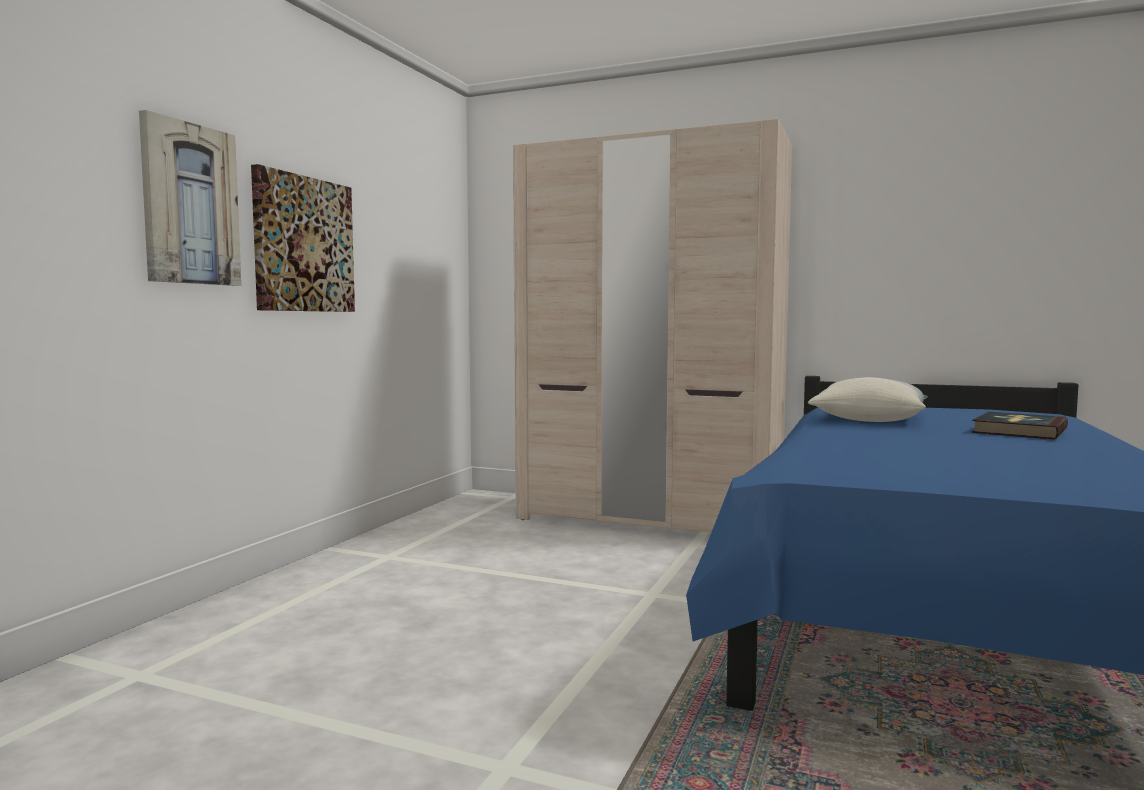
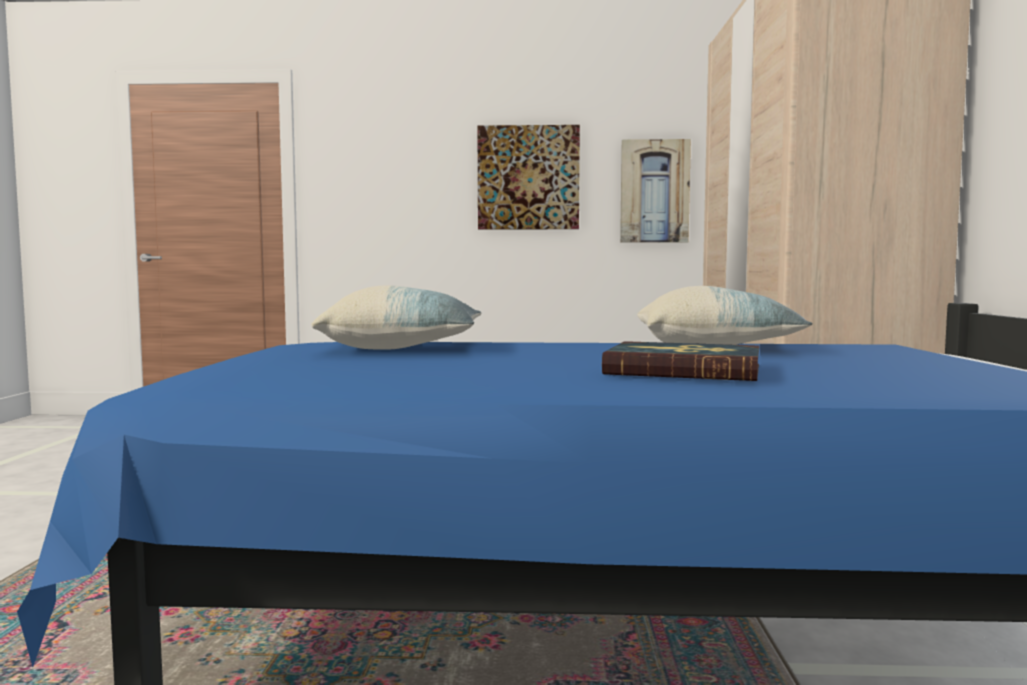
camera: 70 degrees right, 0 degrees up
(190, 204) = (426, 162): picture -> picture (654, 191)
(885, 455) = (403, 348): none -> pillow

